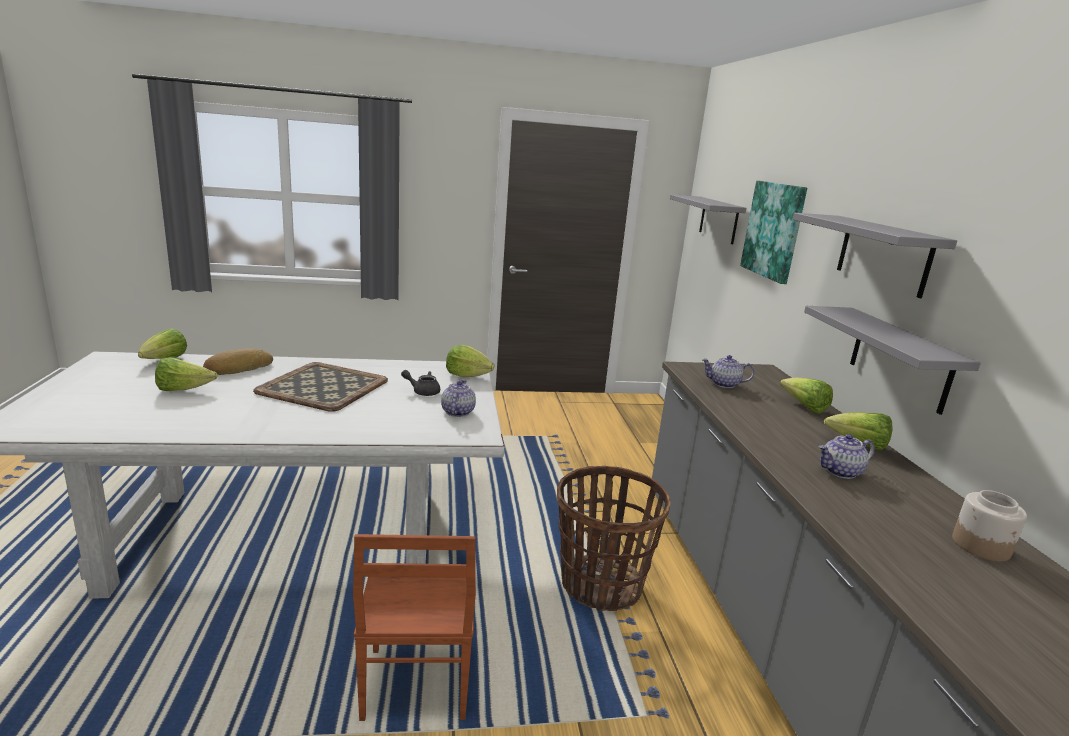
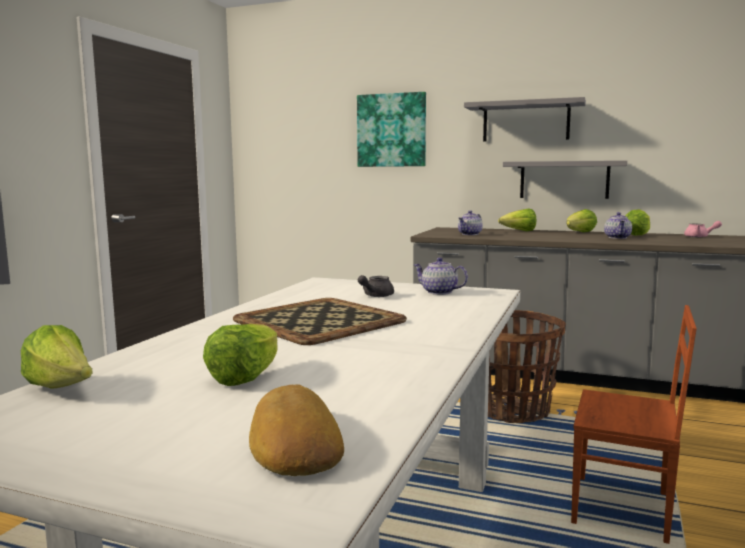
camera: 60 degrees left, 10 degrees down
(238, 368) = (186, 350): bread -> bread (292, 443)
(467, 375) = (344, 283): lettuce -> lettuce (637, 234)
(718, 219) = (298, 138): grey shelf -> none
(981, 546) = (699, 237): jar -> pink teapot

